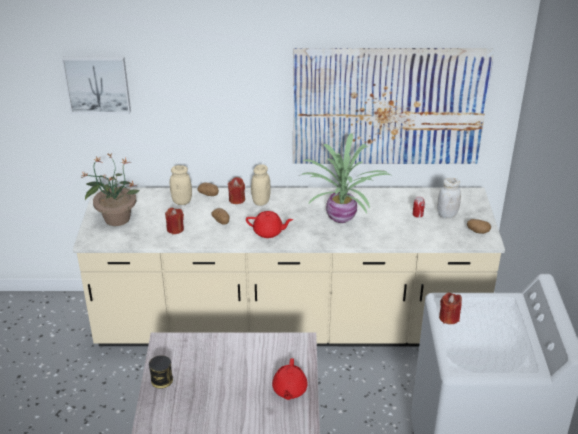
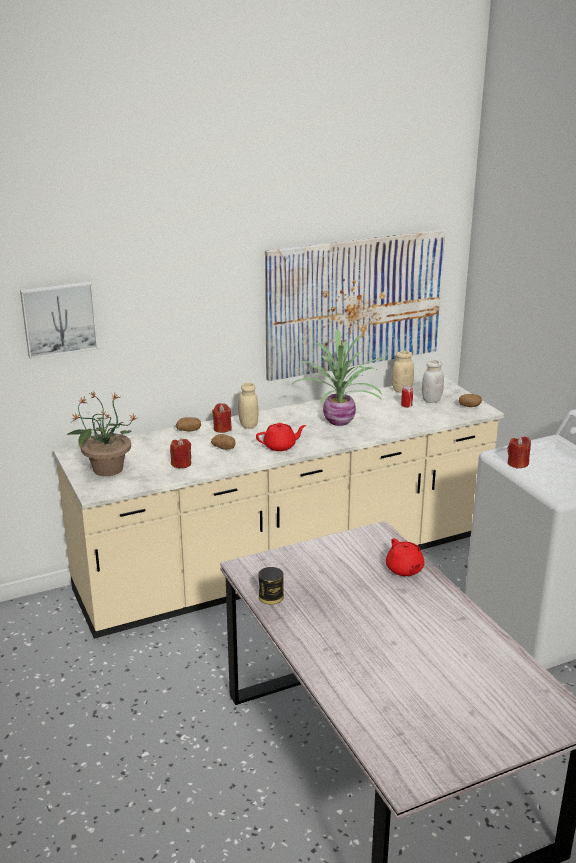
camera: 25 degrees left, 10 degrees down
(182, 201) = (166, 441): beige jar -> beige jar (402, 390)

